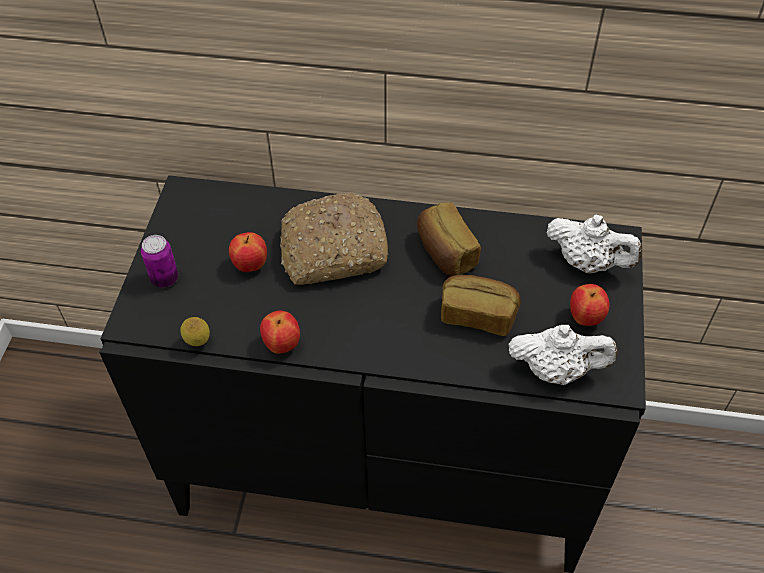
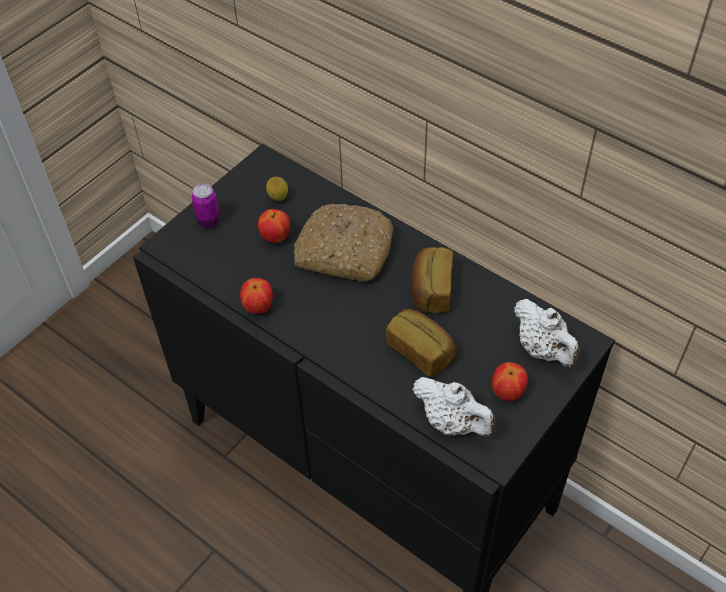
camera: 30 degrees right, 0 degrees up
(198, 343) = (201, 279): lemon -> lemon (278, 199)

